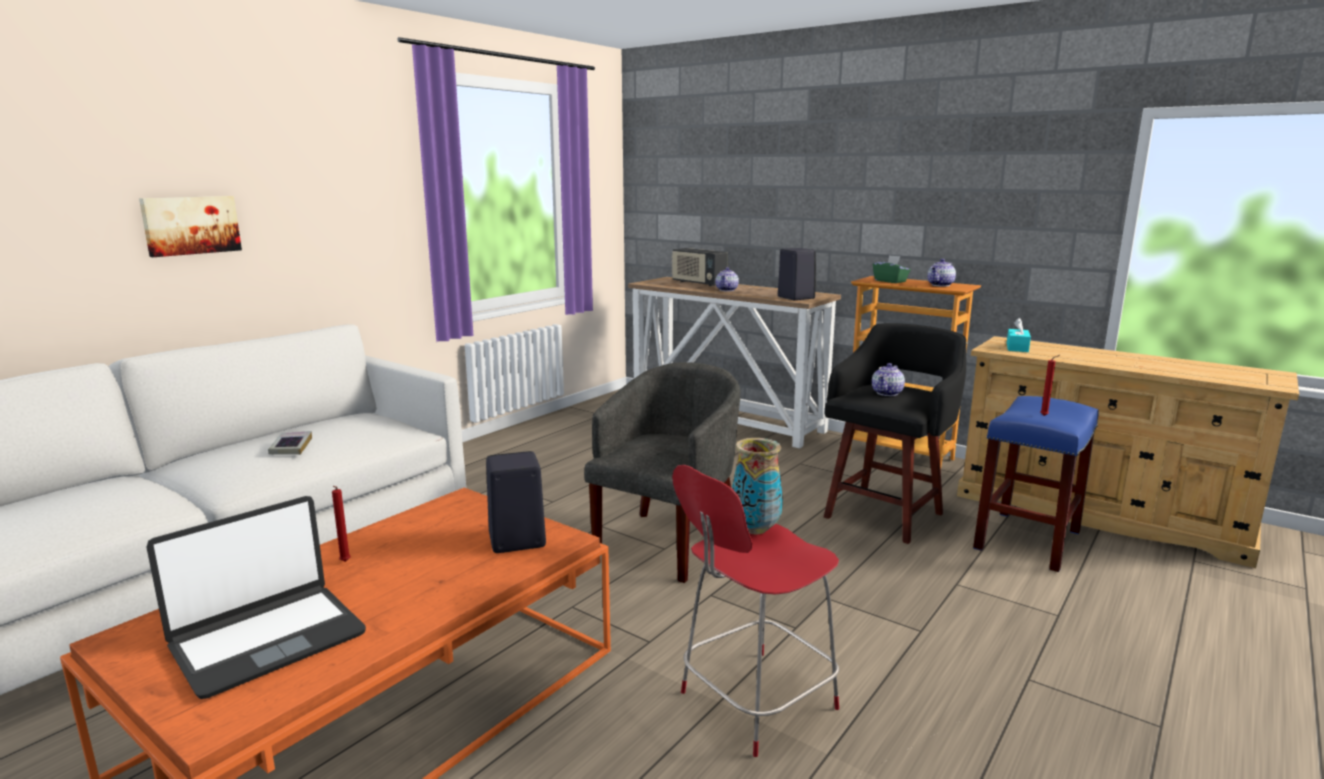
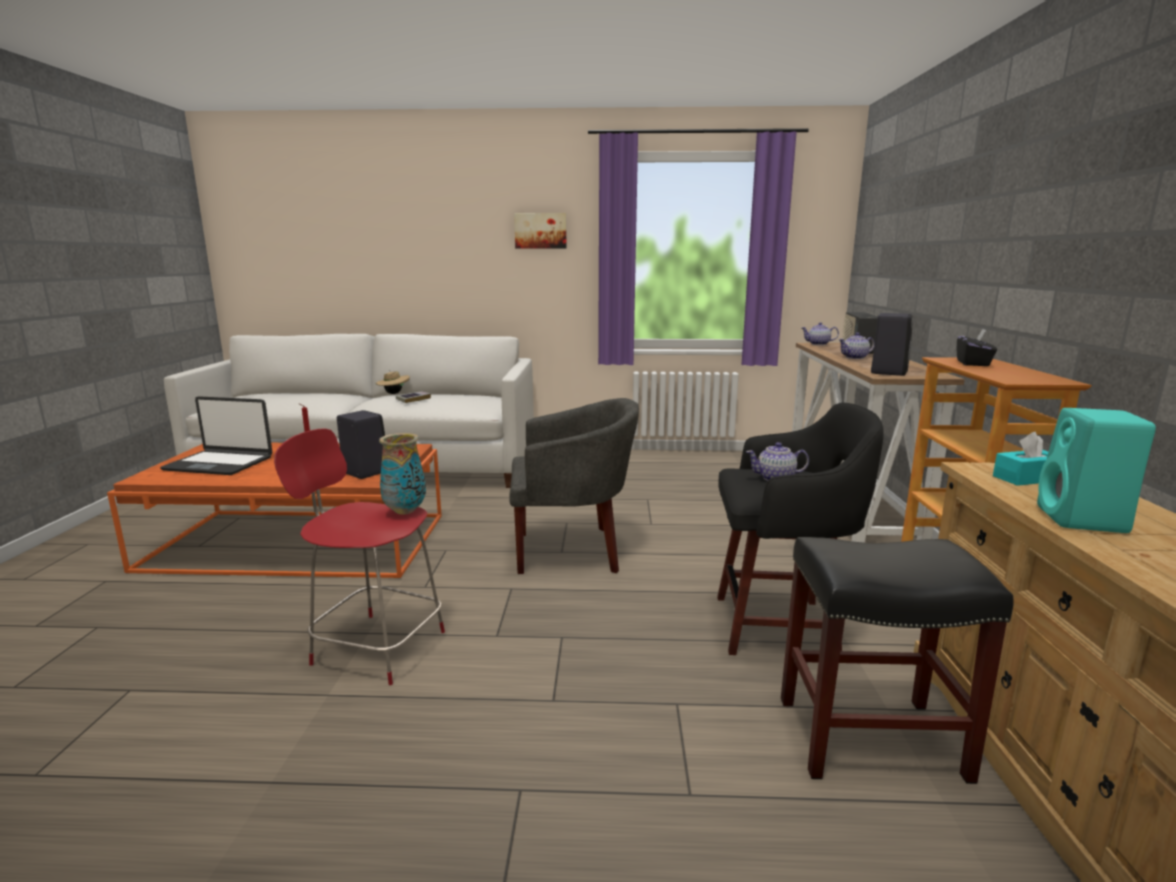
camera: 55 degrees right, 0 degrees up
(191, 225) = (442, 264): picture -> picture (540, 231)
(213, 452) = (393, 393): none -> beige hat
(890, 281) = (973, 363): green tissue box -> black tissue box
(941, 285) = (1018, 375): teapot -> teapot (818, 344)
(1027, 539) = (871, 737): blue stool -> black stool
(1045, 416) = (861, 557): red candle -> none
(1091, 360) = (1083, 520): none -> turquoise speaker

